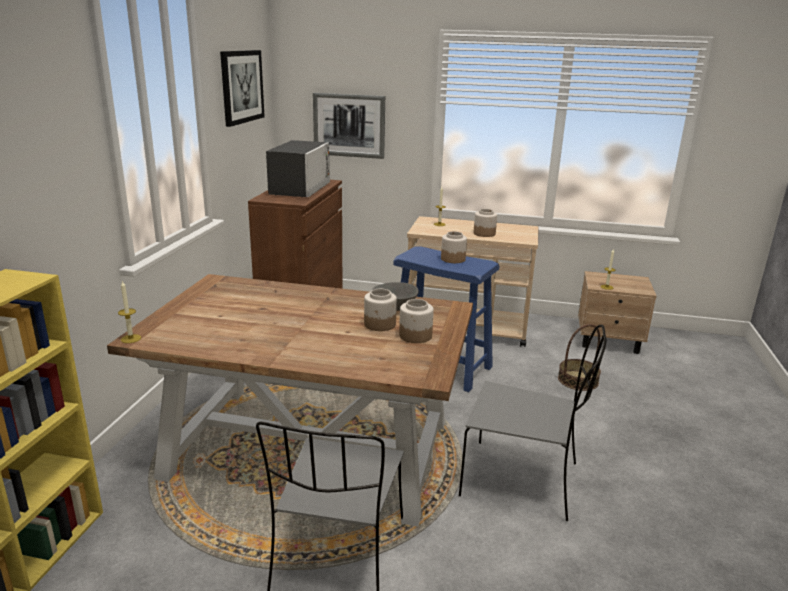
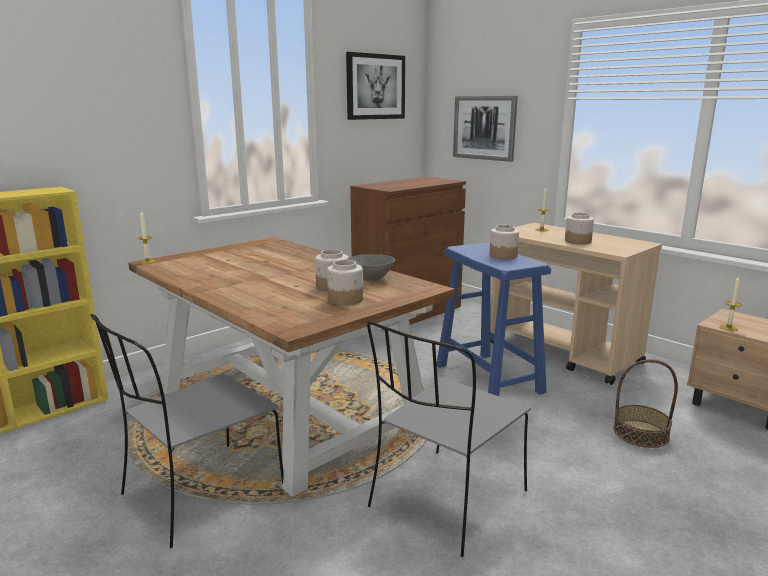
camera: 35 degrees right, 5 degrees down
(300, 189) = (411, 183): microwave -> none
(523, 480) = (446, 501): grey chair -> grey chair turned 75 degrees clockwise

